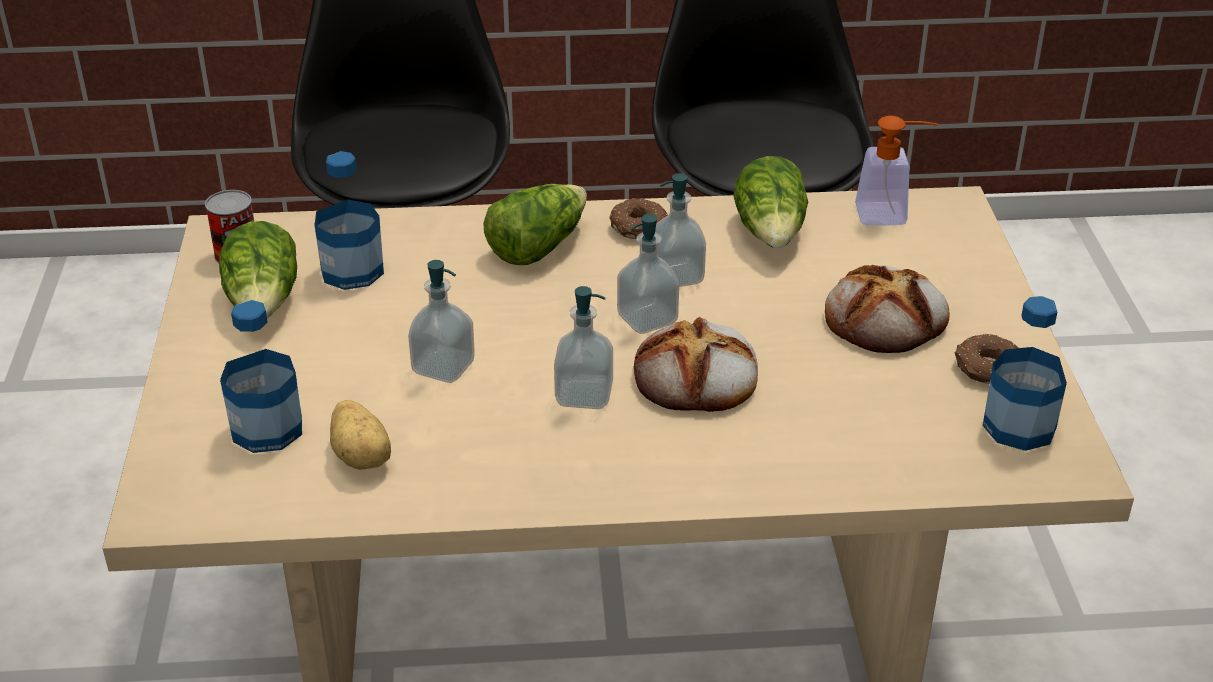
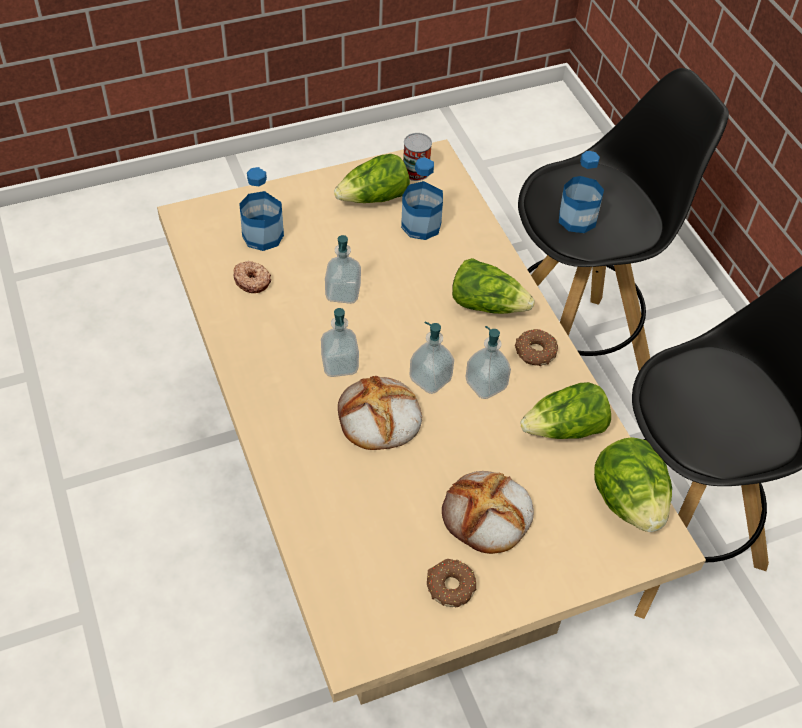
camera: 70 degrees right, 15 degrees up
(362, 456) = (252, 281): potato -> donut
(891, 215) = (628, 501): soap dispenser -> lettuce
(1019, 426) = (389, 613): bottle -> bottle (577, 219)

